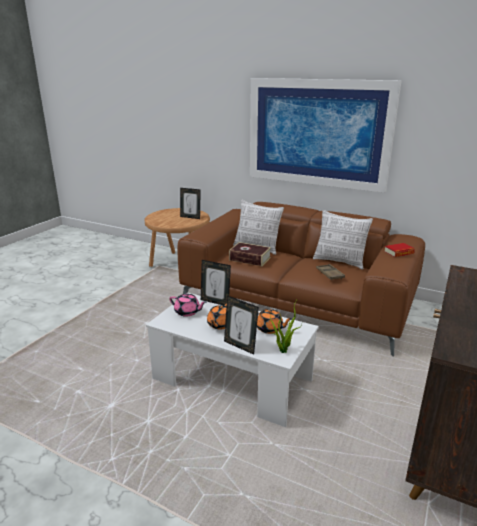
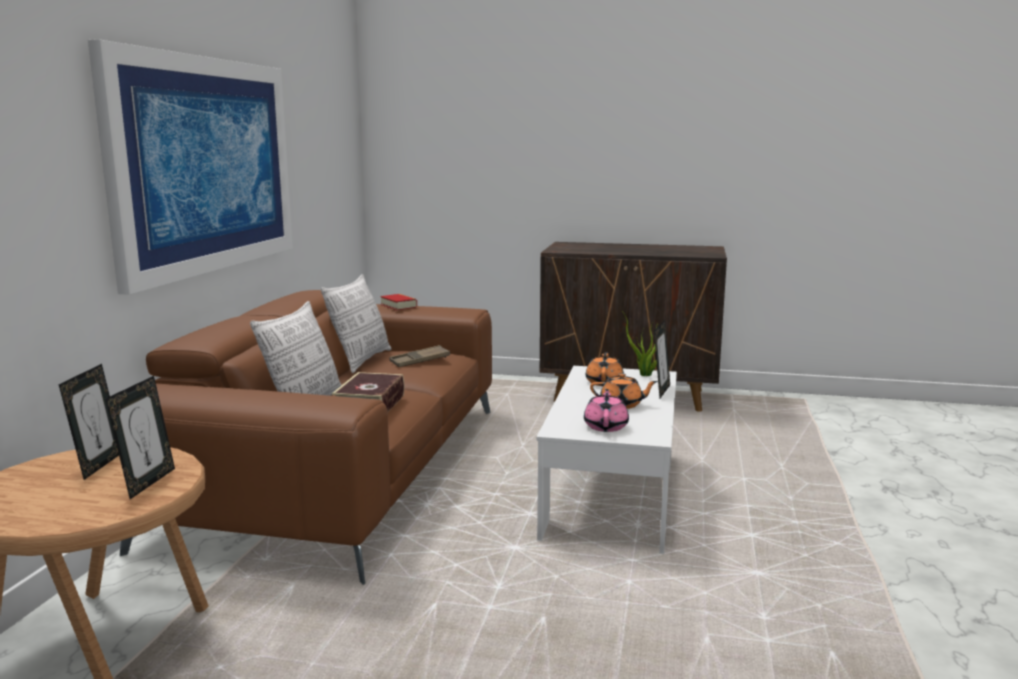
camera: 105 degrees left, 10 degrees down
(215, 302) = (556, 414): picture frame -> picture frame (147, 483)

